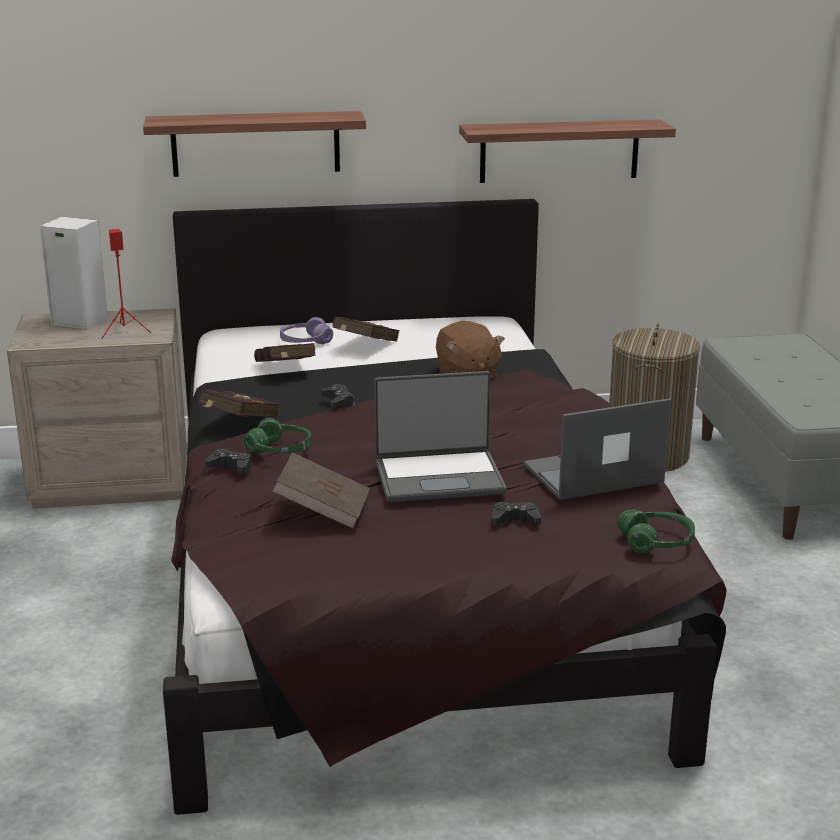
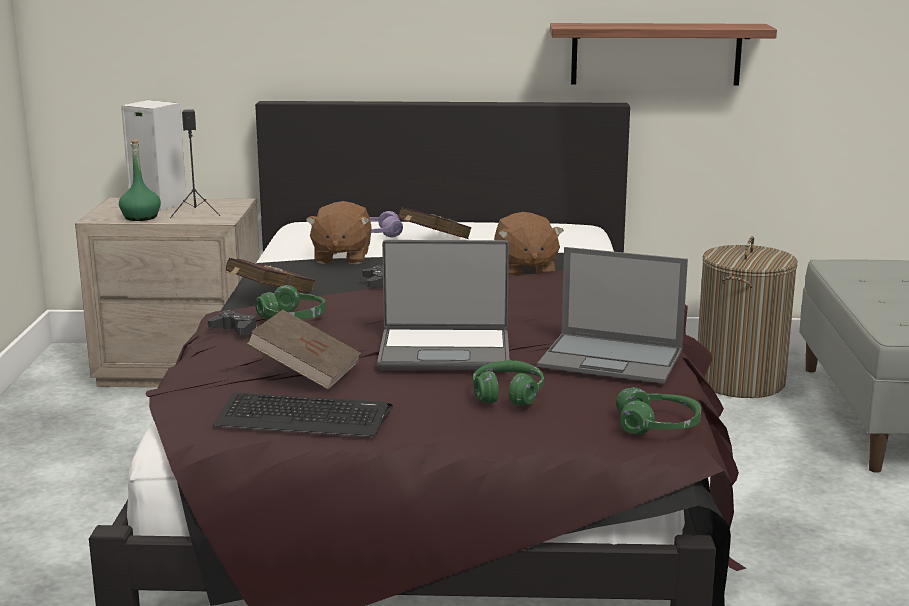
camera: 10 degrees right, 5 degrees down
(71, 339) = (141, 217): none -> green bottle
(125, 331) = (196, 213): red speaker -> black speaker
(255, 143) = (342, 36): shelf -> none
(285, 372) = (341, 257): red book -> brown plush toy
(343, 560) = (303, 417): none -> keyboard
(515, 520) = (507, 394): black game controller -> green headphones
(592, 474) = (613, 359): laptop -> laptop turned 150 degrees counterclockwise

